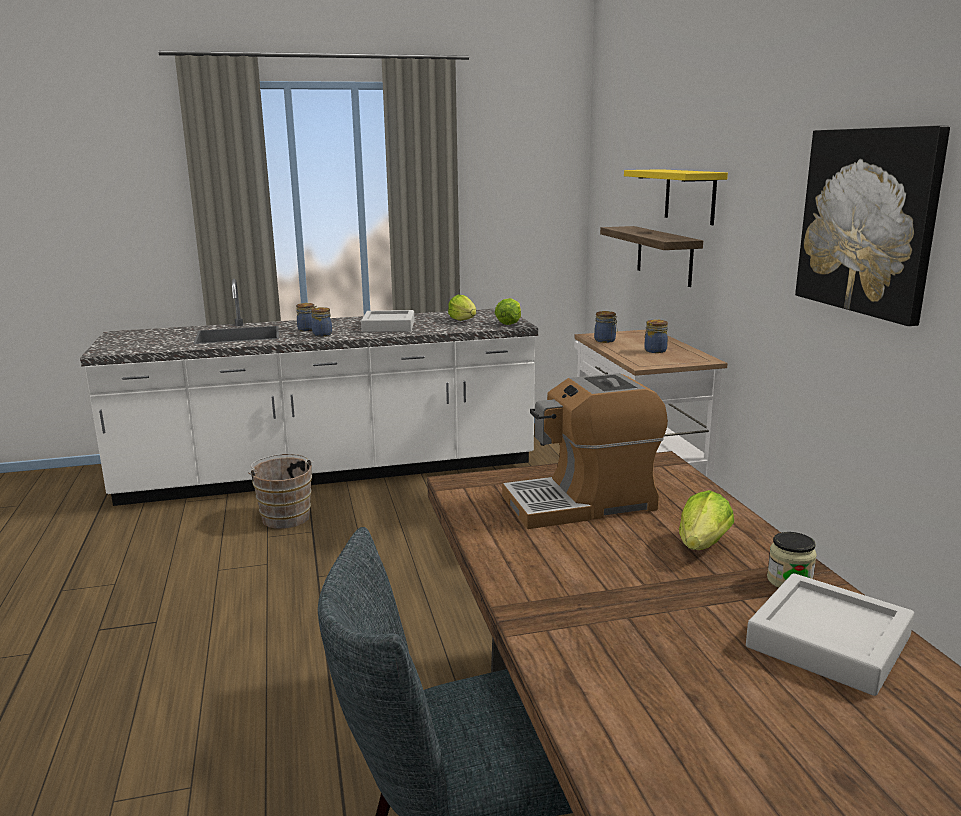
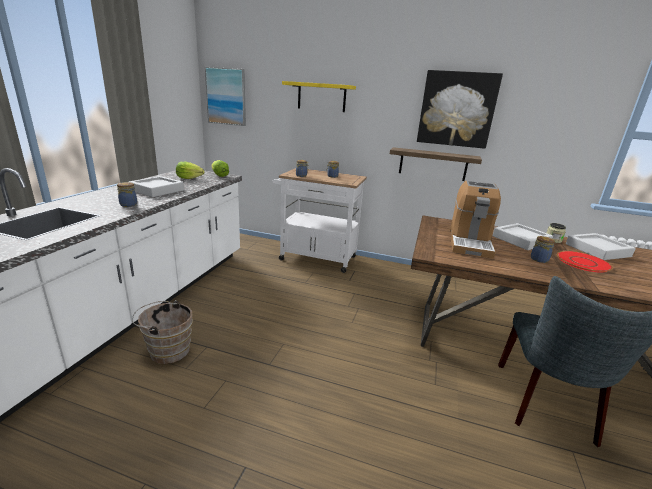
camera: 60 degrees left, 5 degrees up
(308, 329) = (101, 204): jar -> jar (539, 259)
(605, 197) = (226, 96): none -> picture
(664, 255) = (298, 128): shelf -> shelf (433, 164)
(675, 619) = (583, 262): none -> red plate
(702, 545) = (520, 240): lettuce -> grey tray

